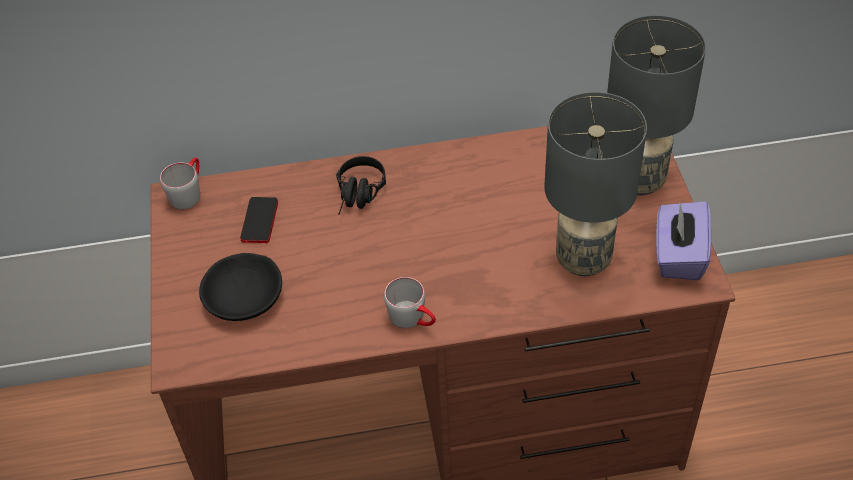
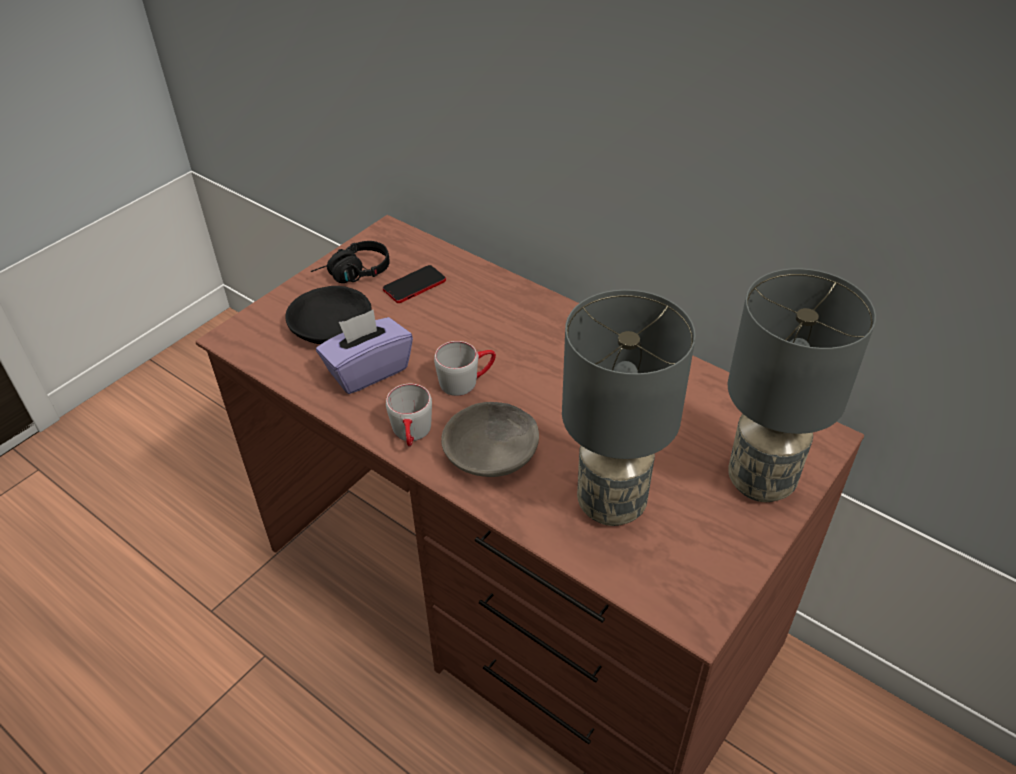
camera: 45 degrees right, 5 degrees down
(188, 192) = (399, 235): grey mug -> grey mug (466, 380)
(359, 196) = (505, 319): black headphones -> black headphones (353, 275)
(476, 286) = (492, 450): none -> grey bowl
(678, 256) = (705, 575): purple tissue box -> purple tissue box (368, 370)

